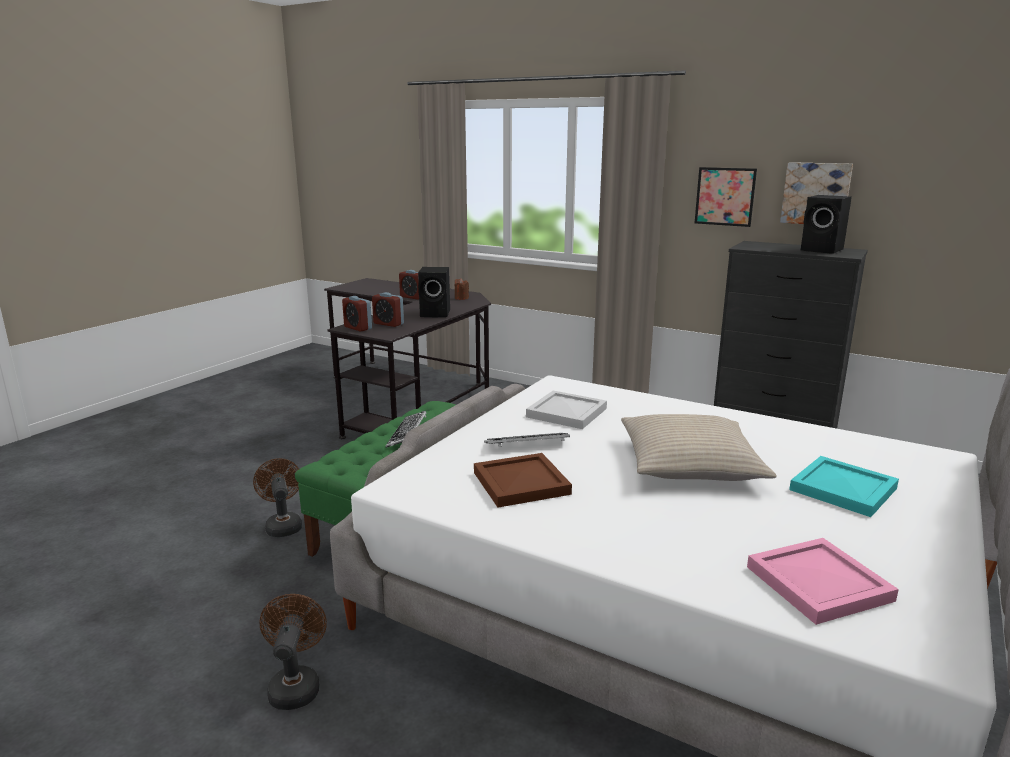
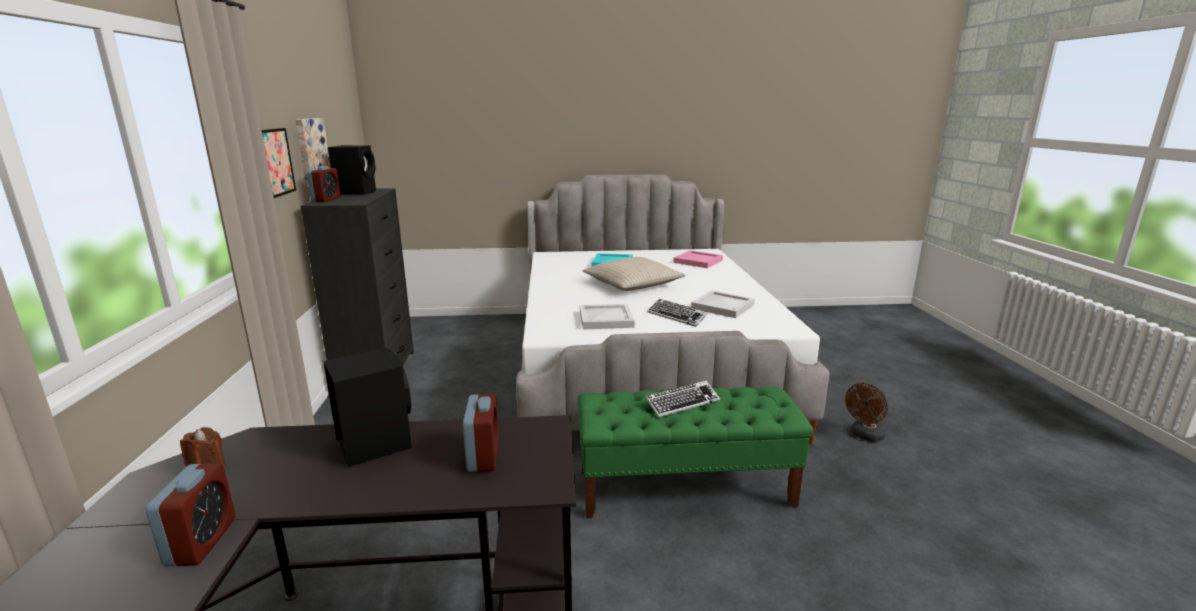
camera: 125 degrees left, 0 degrees up
(283, 525) = (796, 556): brown fan -> none
(358, 328) = (537, 472): alarm clock -> alarm clock (326, 199)
(520, 484) = (724, 306): brown tray -> white tray

